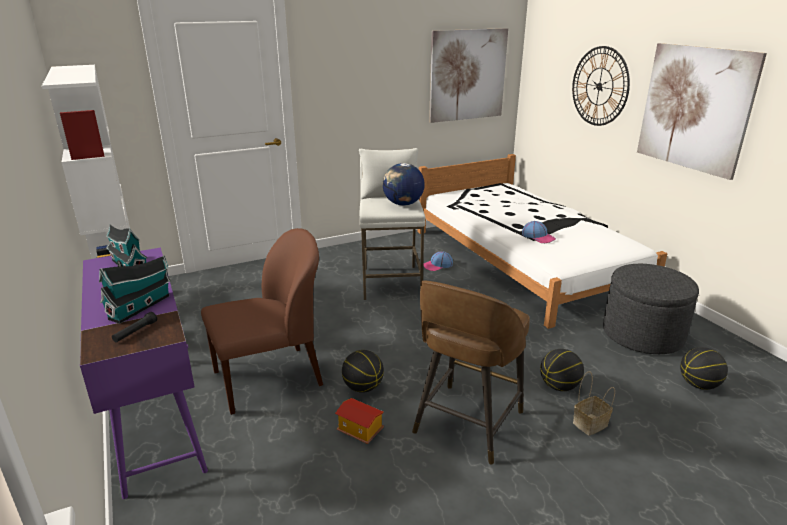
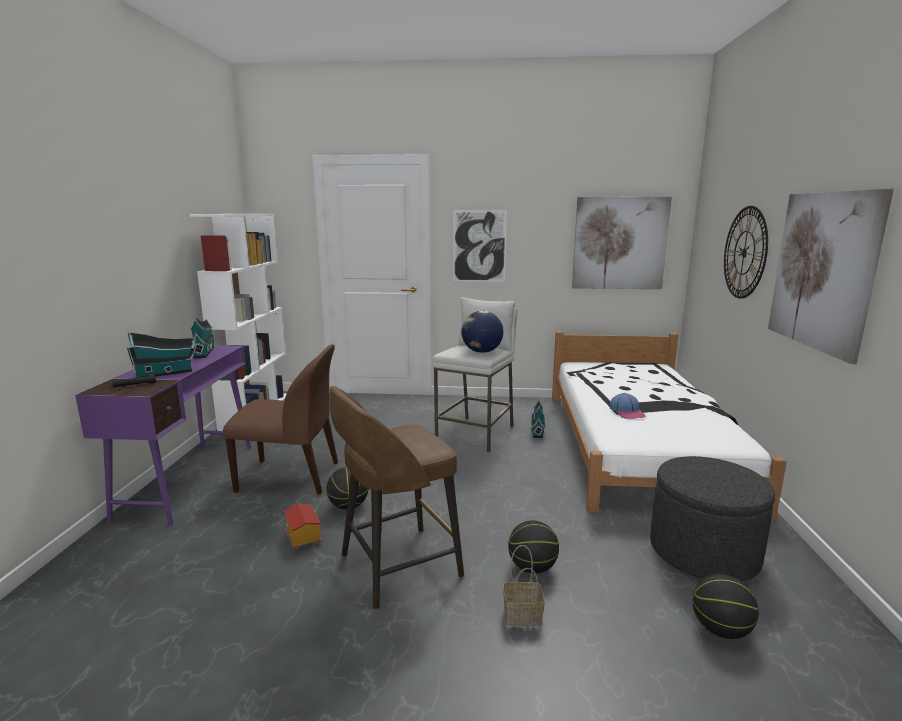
camera: 30 degrees right, 10 degrees down
(342, 87) = (479, 246): none -> picture
(437, 265) = (537, 430): cap -> toy house

